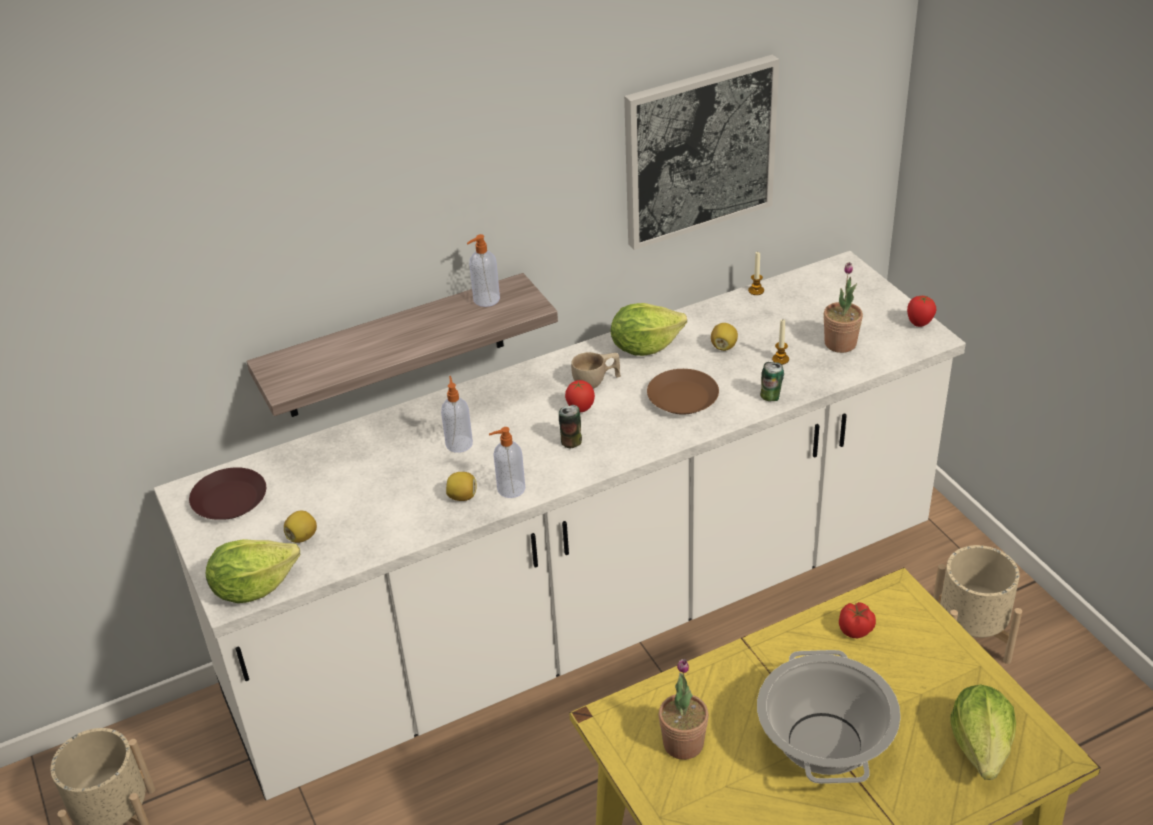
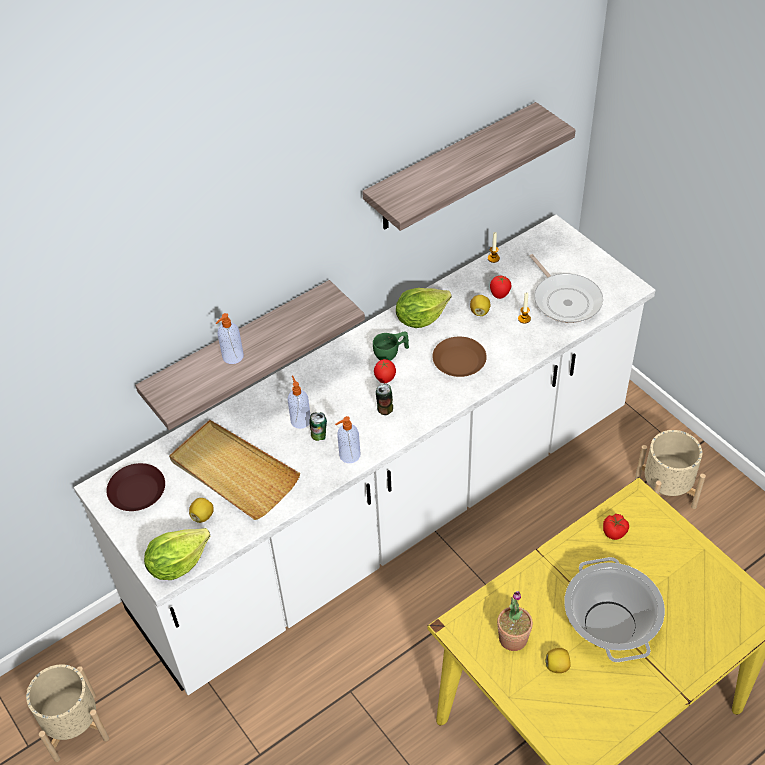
camera: 10 degrees left, 10 degrees up
(356, 492) = (233, 472): none -> beige tray
(462, 496) = (315, 466): lemon -> lemon (557, 666)
(485, 300) = (307, 308): soap dispenser -> soap dispenser (232, 357)
(596, 382) = (391, 353): beige cup -> green cup
(699, 151) = (451, 168): picture -> shelf
(771, 397) = (523, 353): can -> can (319, 436)
(840, 343) = (565, 300): potted plant -> frying pan
(919, 323) = (619, 276): tomato -> tomato (499, 295)
(982, 747) = (715, 612): lettuce -> none

